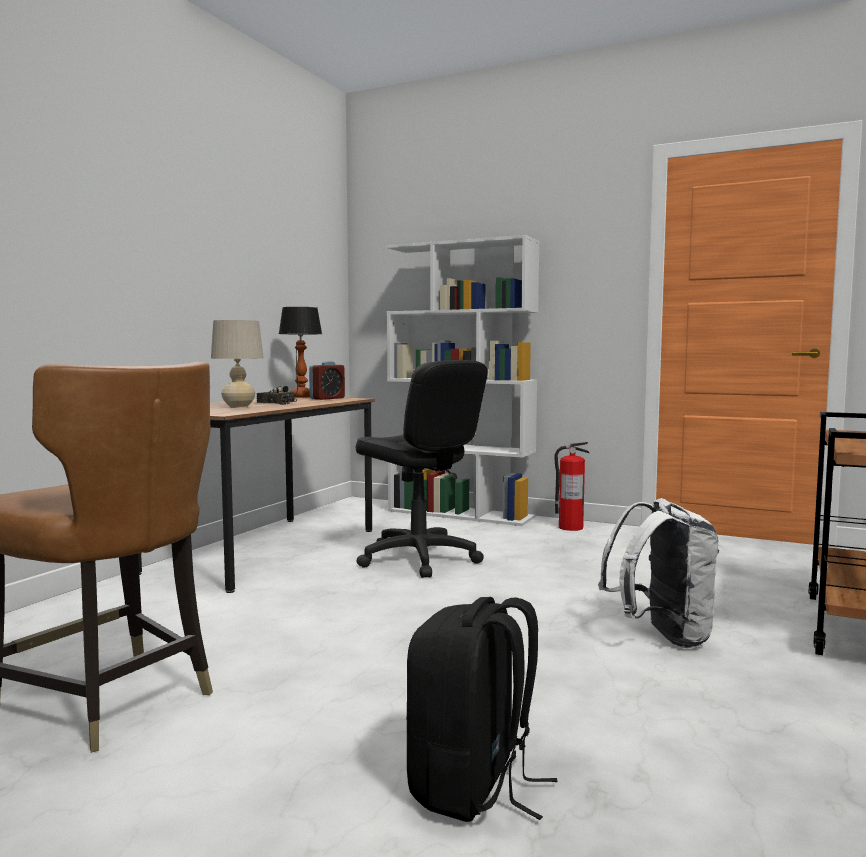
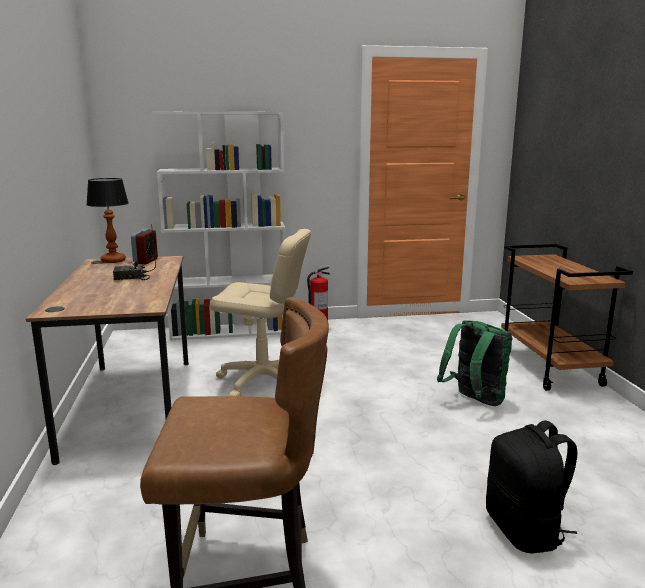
camera: 35 degrees left, 10 degrees up
(239, 407) = (121, 291): beige table lamp -> none
(418, 559) = (263, 381): black office chair -> beige office chair
(661, 636) = (474, 401): white backpack -> green backpack

